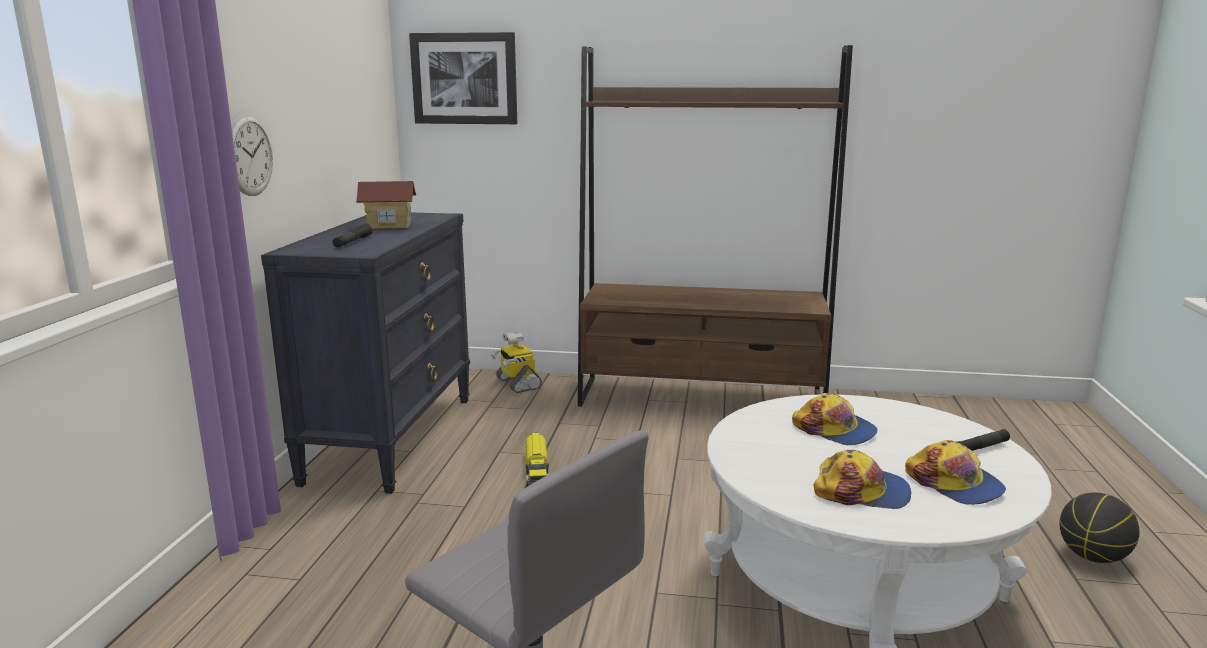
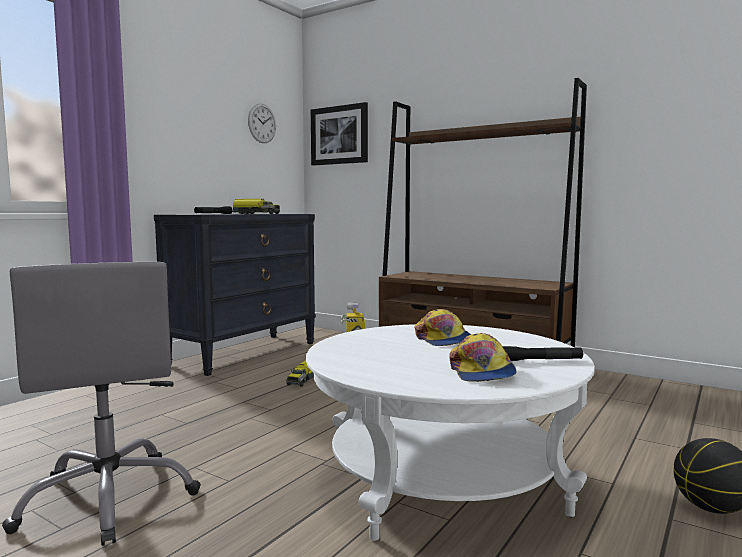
camera: 25 degrees right, 10 degrees down
(249, 155) = (156, 157): wall clock -> wall clock (262, 123)
(389, 226) = (255, 213): toy house -> toy truck
(862, 492) = (394, 365): cap -> none

